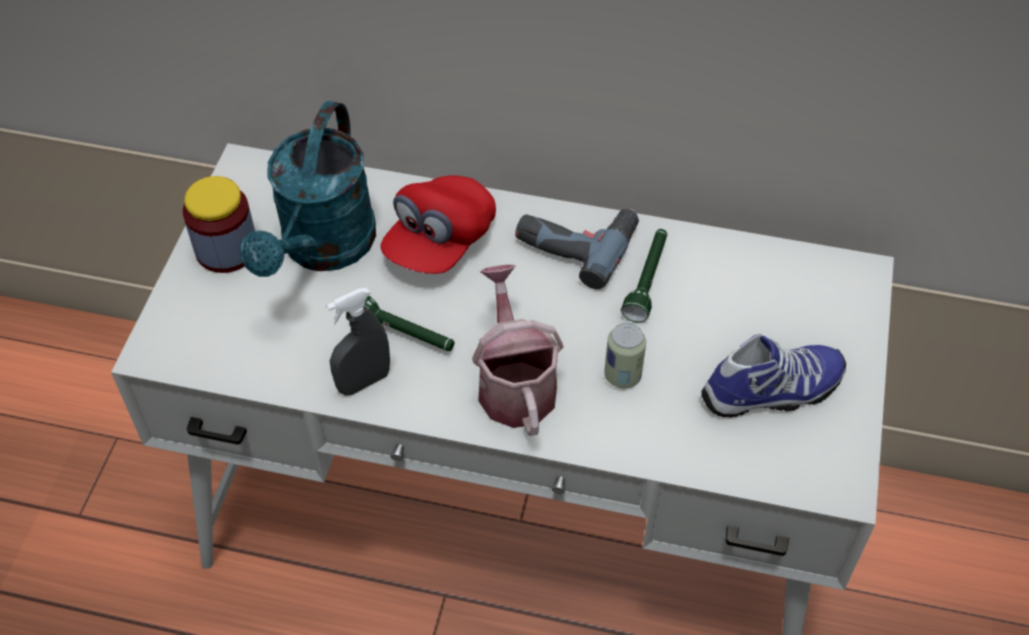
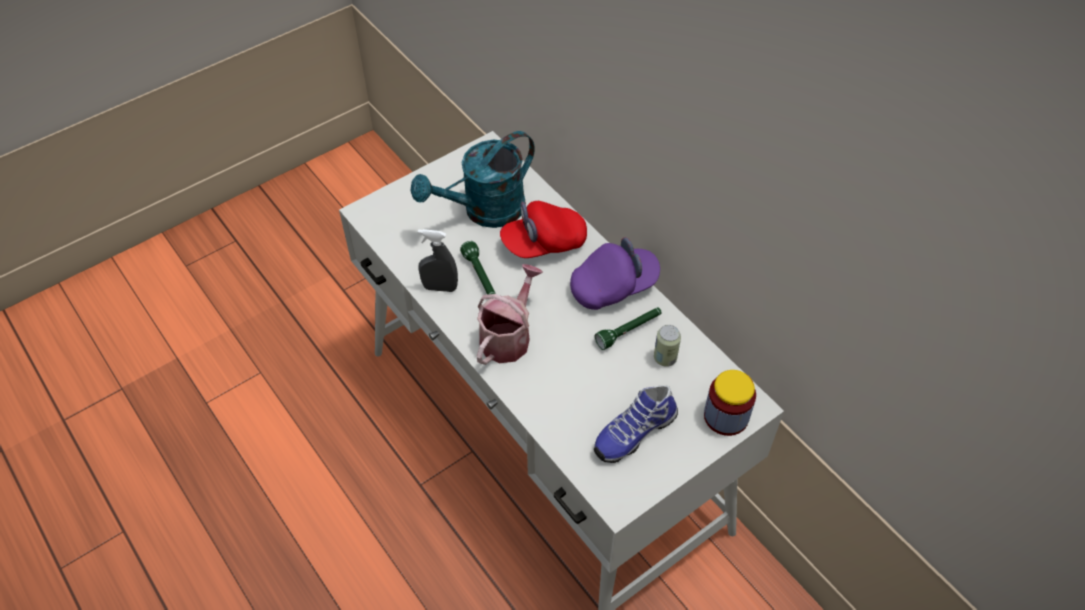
camera: 40 degrees right, 0 degrees up
(227, 249) = (441, 183): jar -> jar (726, 416)
(576, 240) = (613, 287): power drill -> purple cap
(622, 376) = (564, 369): can -> can (665, 358)
(773, 392) = (633, 432): shoe -> shoe turned 120 degrees clockwise

